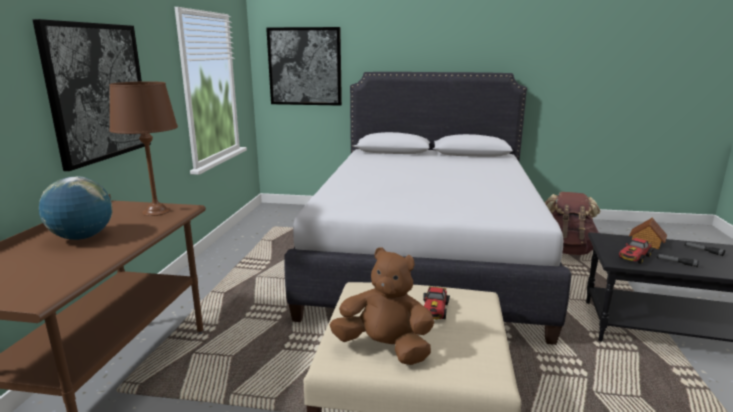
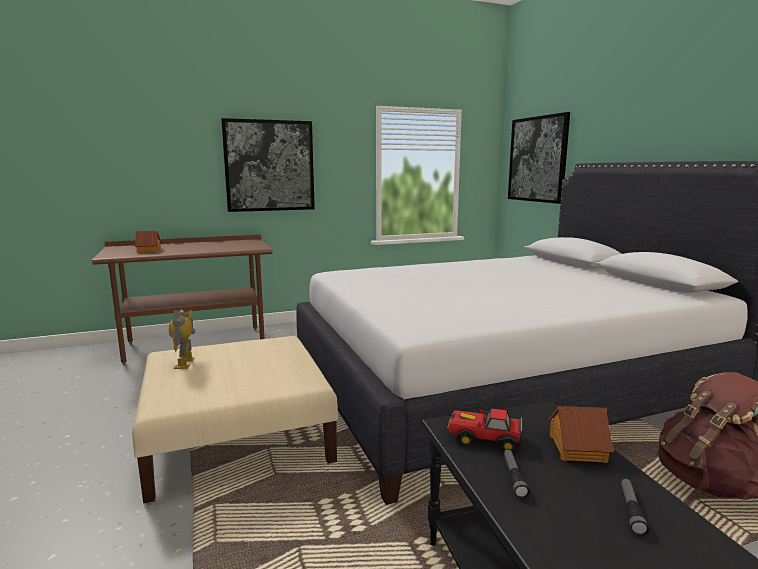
camera: 60 degrees right, 5 degrees down
(50, 266) = (148, 250): none -> toy house
(82, 237) = (192, 246): globe -> none
(156, 211) = (247, 246): brown table lamp -> none
(385, 348) = (185, 363): brown plush toy -> toy robot
(434, 311) = (257, 368): toy car -> none

